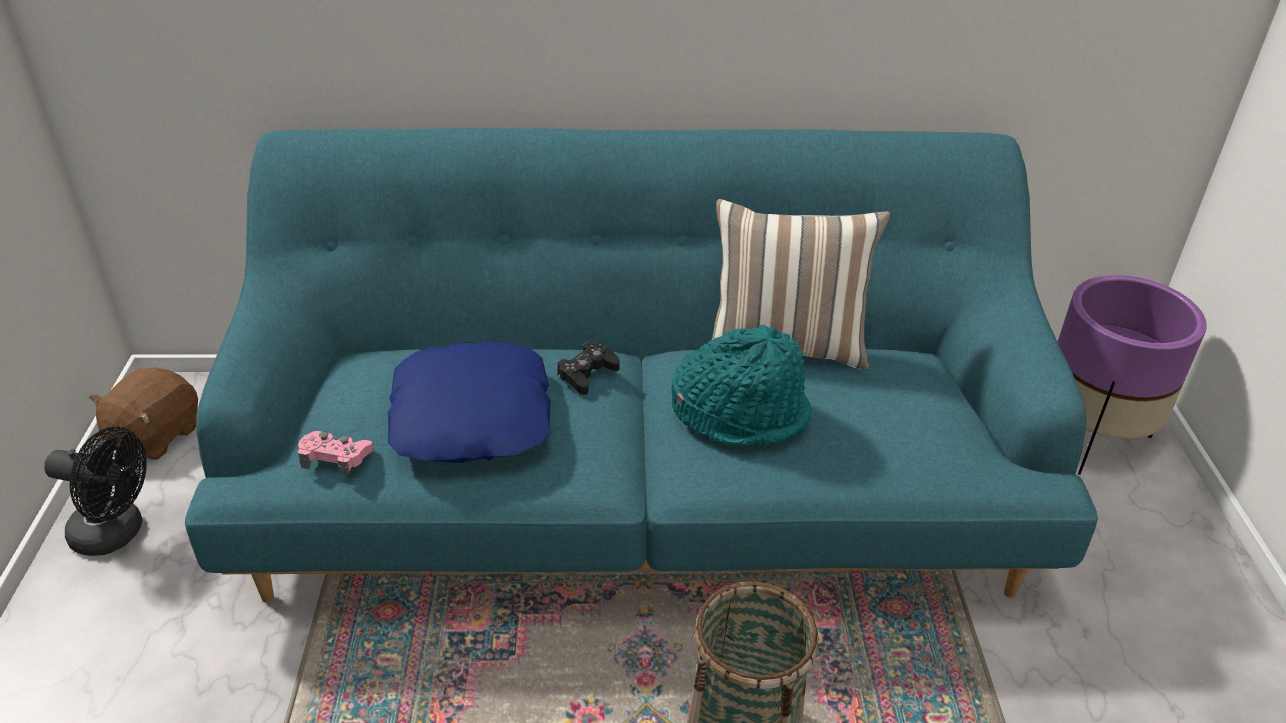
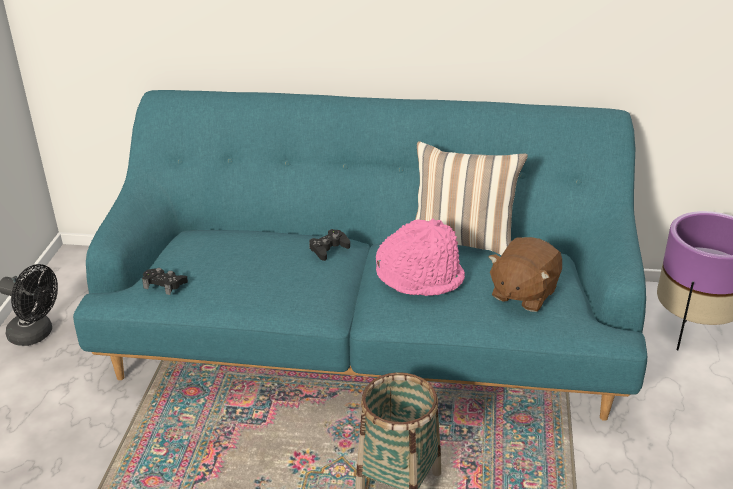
camera: 10 degrees right, 5 degrees down
(155, 435) = (66, 281): brown plush toy -> brown plush toy (523, 293)
(335, 457) = (164, 284): pink game controller -> black game controller
(473, 416) = (252, 268): blue pillow -> none
(741, 412) = (420, 277): turquoise hat -> pink hat

